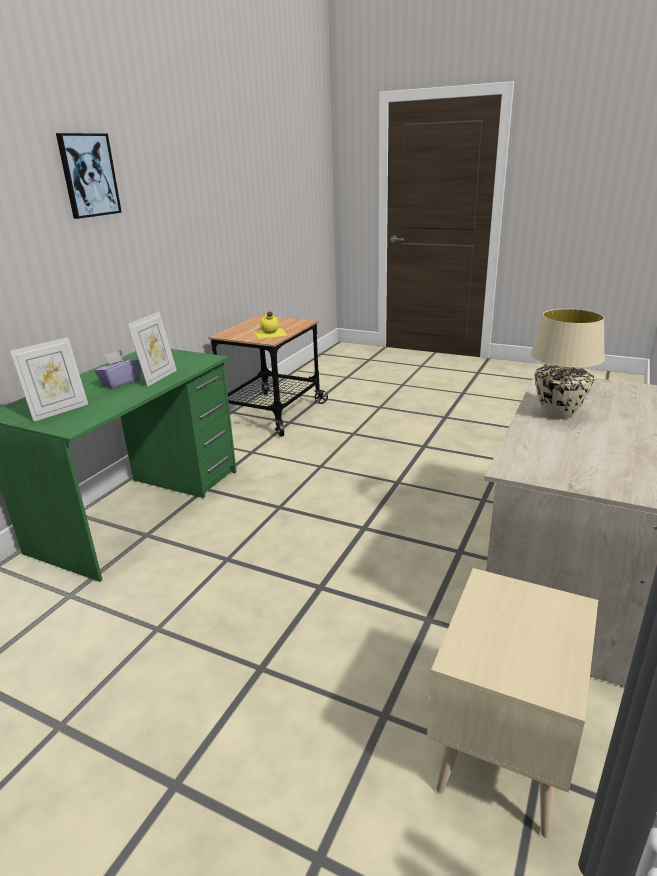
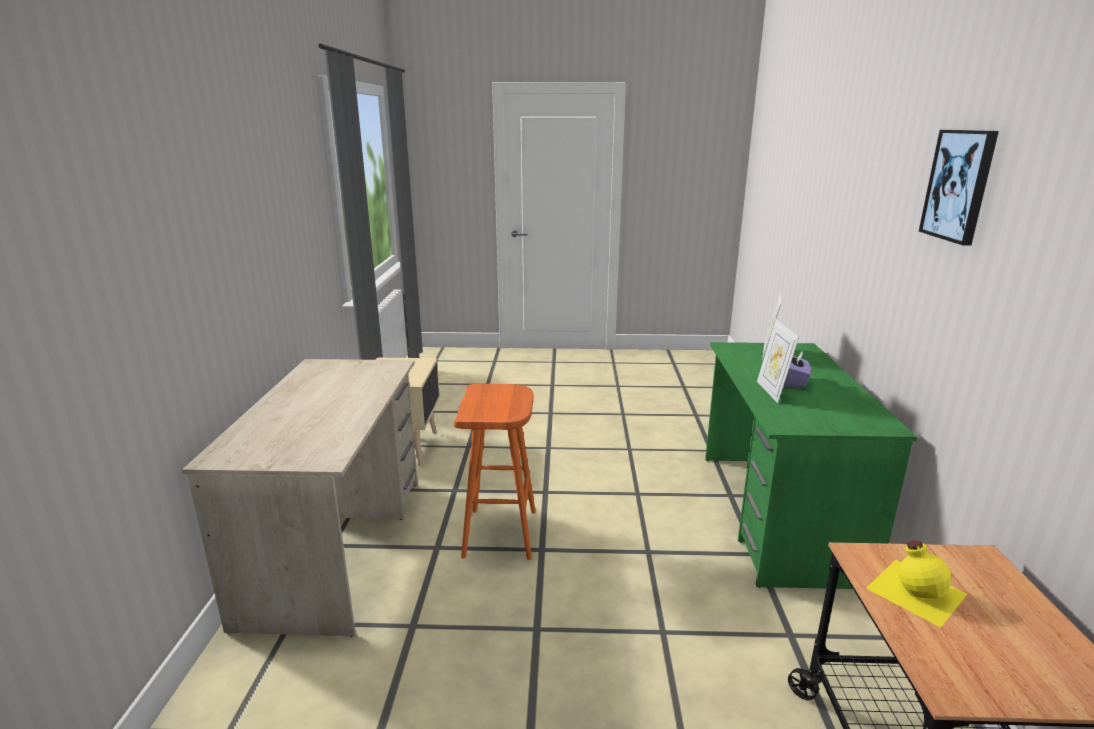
camera: 155 degrees right, 5 degrees down
(393, 549) = (501, 534): none -> orange stool
(557, 413) = (344, 410): beige table lamp -> none

